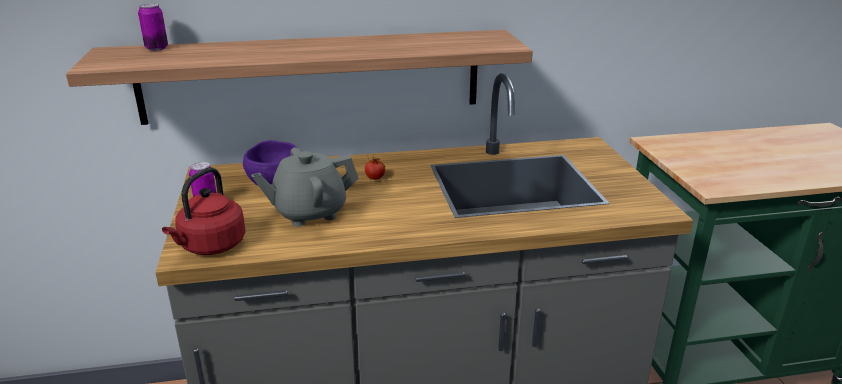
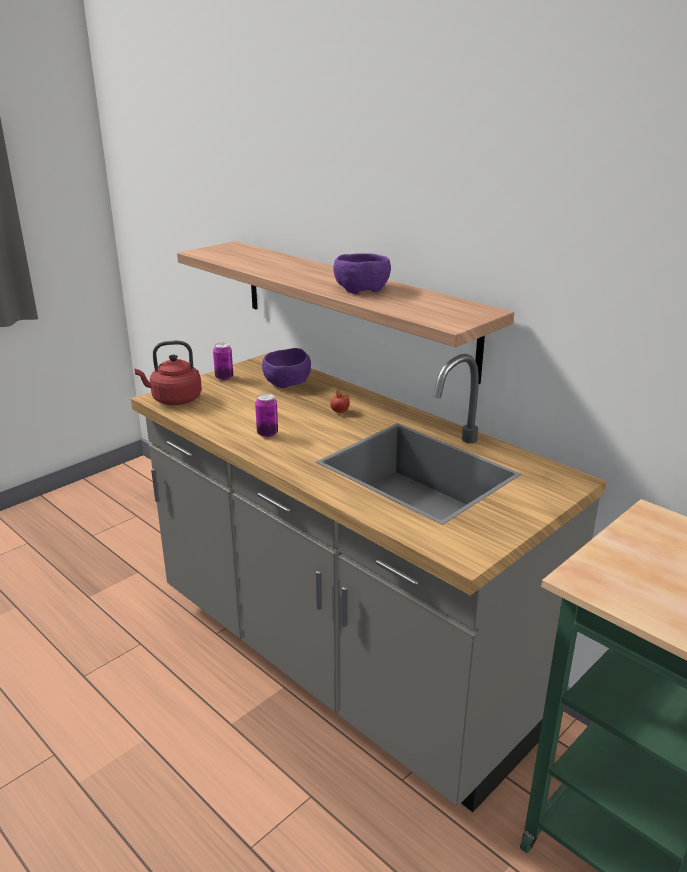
camera: 55 degrees right, 0 degrees up
(156, 48) = (255, 250): can -> can (267, 433)
(309, 213) = (253, 410): grey teapot -> none
(367, 45) = (361, 288): none -> purple bowl

